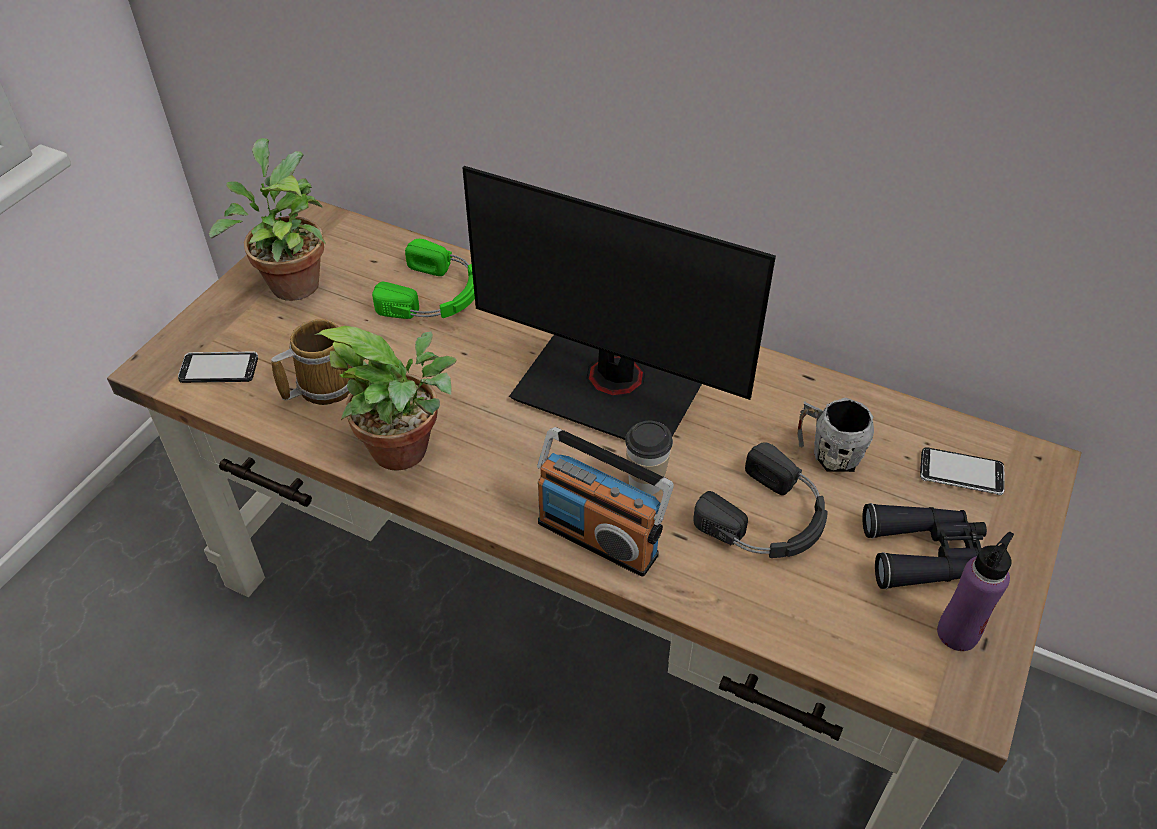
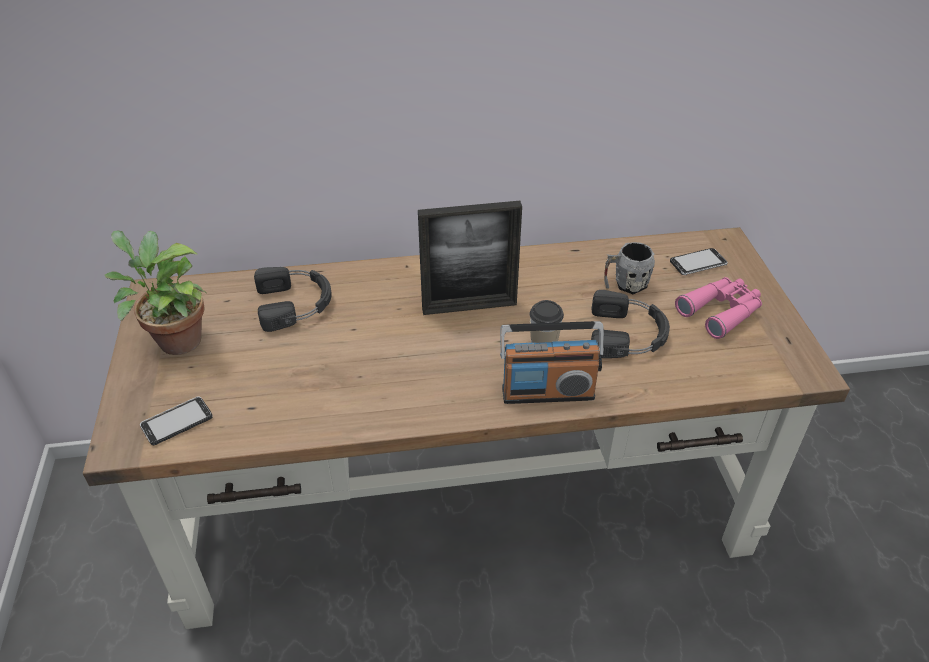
camera: 35 degrees left, 5 degrees down
(322, 385) = (271, 394): mug -> none
(407, 451) = (376, 405): potted plant -> none
(434, 295) = (295, 303): green headphones -> black headphones
(610, 388) = (469, 307): monitor -> picture frame
(926, 554) = (721, 311): black binoculars -> pink binoculars
(957, 633) = (772, 342): purple bottle -> none

